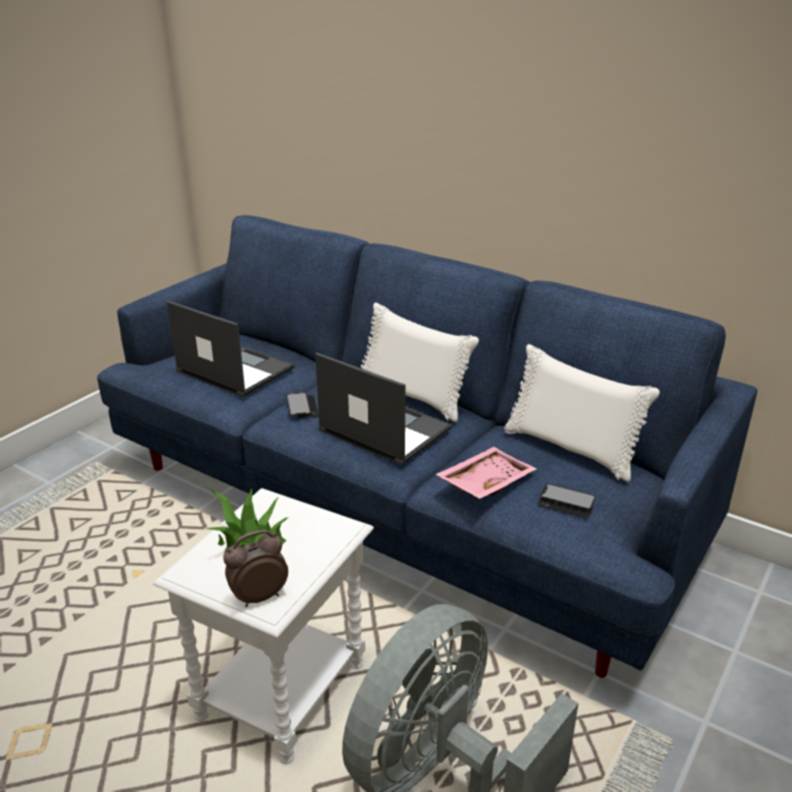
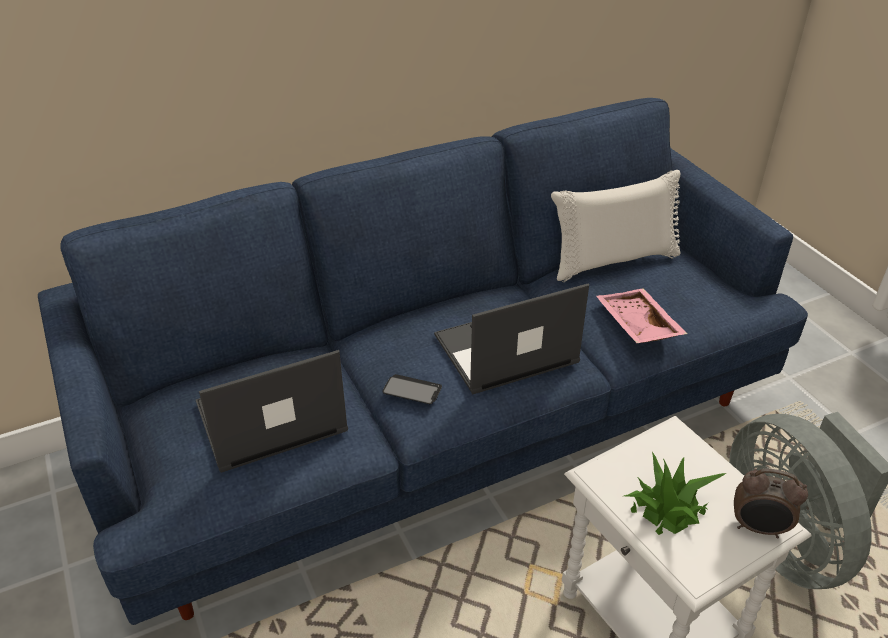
camera: 60 degrees left, 10 degrees up
(258, 596) = (758, 528): alarm clock -> alarm clock turned 75 degrees counterclockwise
(413, 396) = (454, 308): white pillow -> none
(566, 502) = (690, 296): phone -> none

